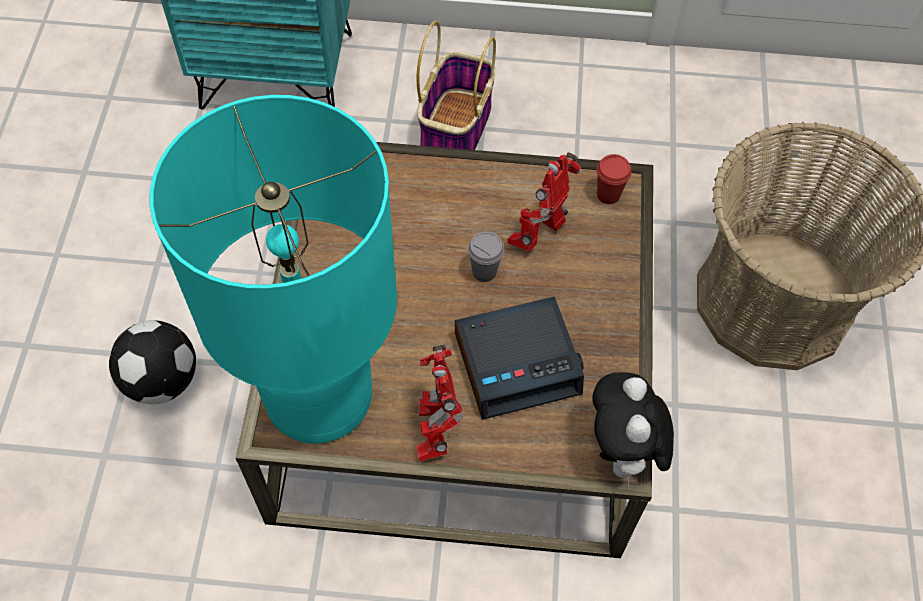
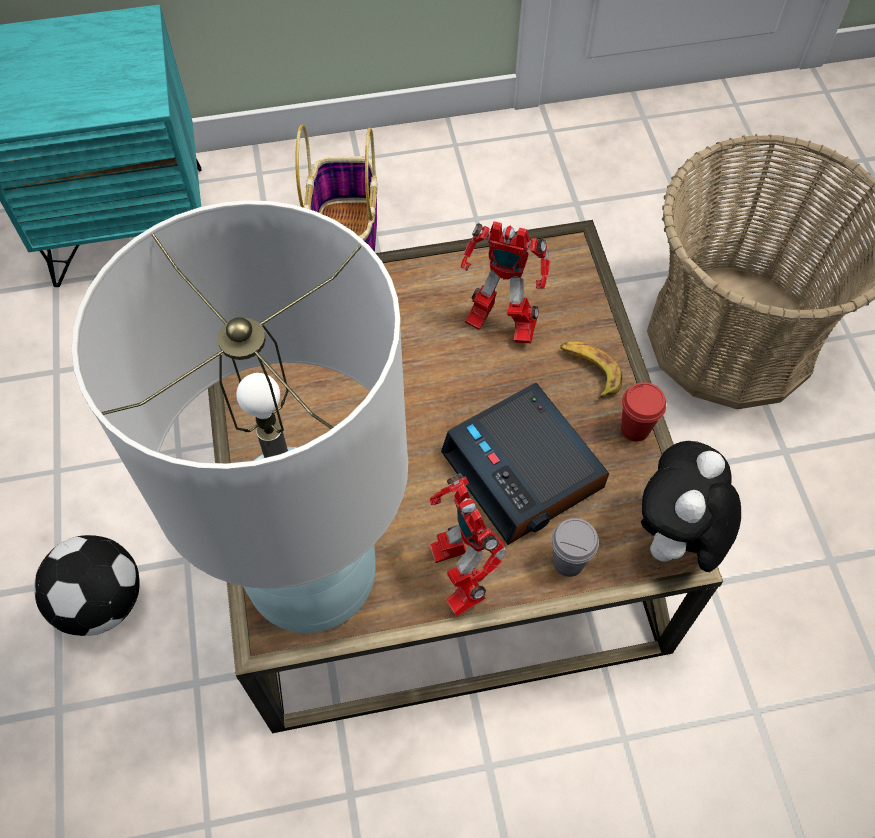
camera: 15 degrees left, 0 degrees up
(320, 395) = (312, 572): turquoise table lamp -> white table lamp
(484, 271) = (452, 380): grey cup -> grey cup (568, 562)
(518, 362) = (524, 471): alarm clock -> alarm clock turned 90 degrees clockwise
(539, 235) = (499, 324): toy robot -> toy robot turned 90 degrees counterclockwise
(602, 293) = (589, 370): none -> banana
(608, 195) = (557, 263): red cup -> red cup (635, 429)
(623, 453) = (675, 540): plush toy -> plush toy turned 45 degrees clockwise

